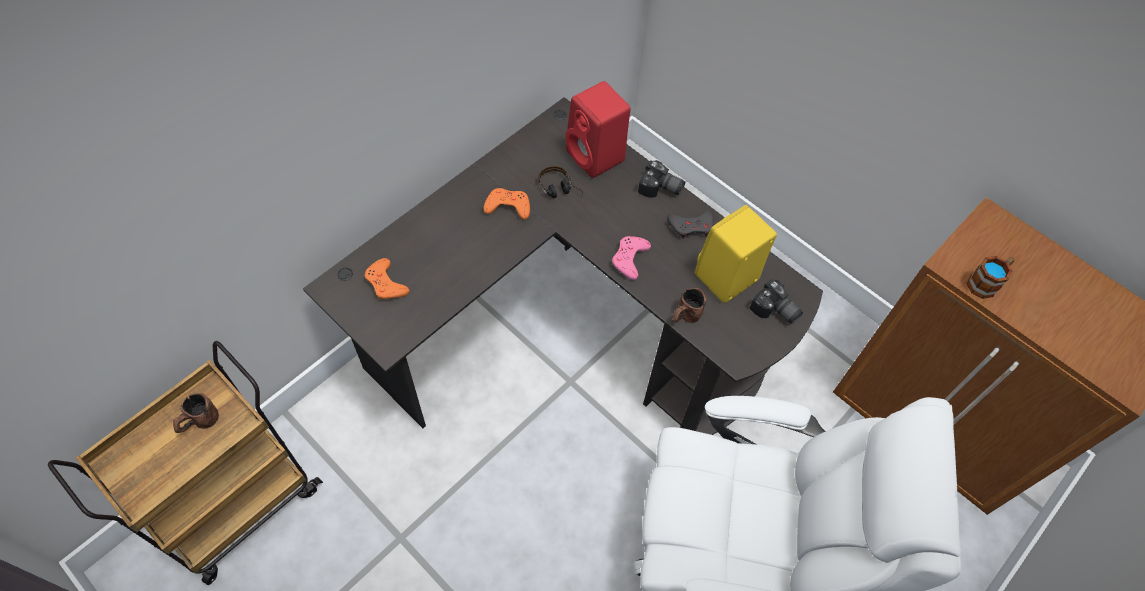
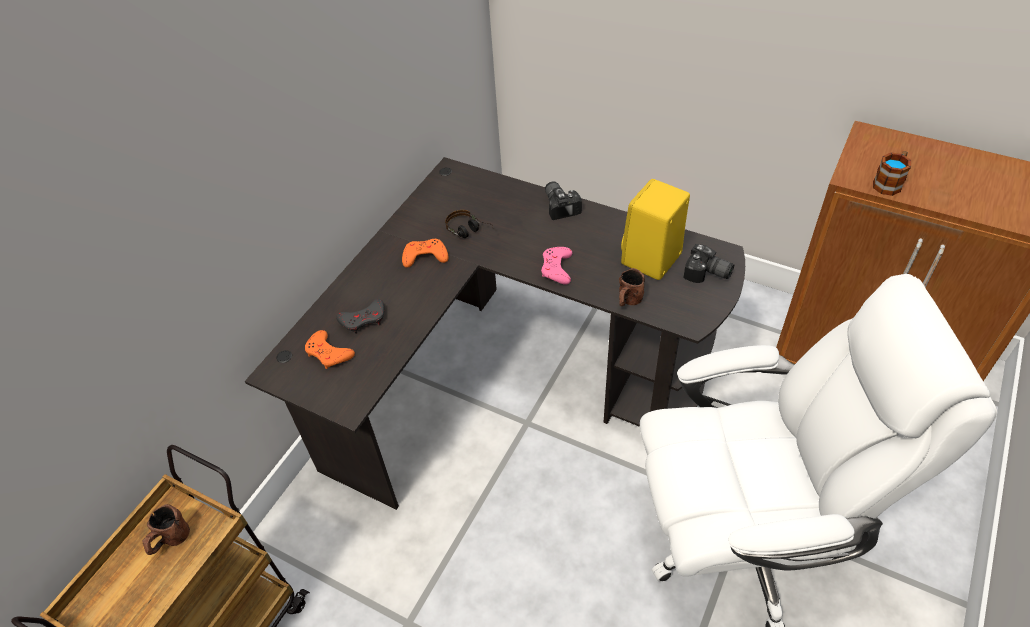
camera: 10 degrees left, 10 degrees down
(596, 157) = (493, 195): red speaker -> none
(660, 189) = (561, 205): camera -> camera turned 120 degrees counterclockwise
(691, 226) = (602, 227): grey game controller -> grey game controller (363, 319)

